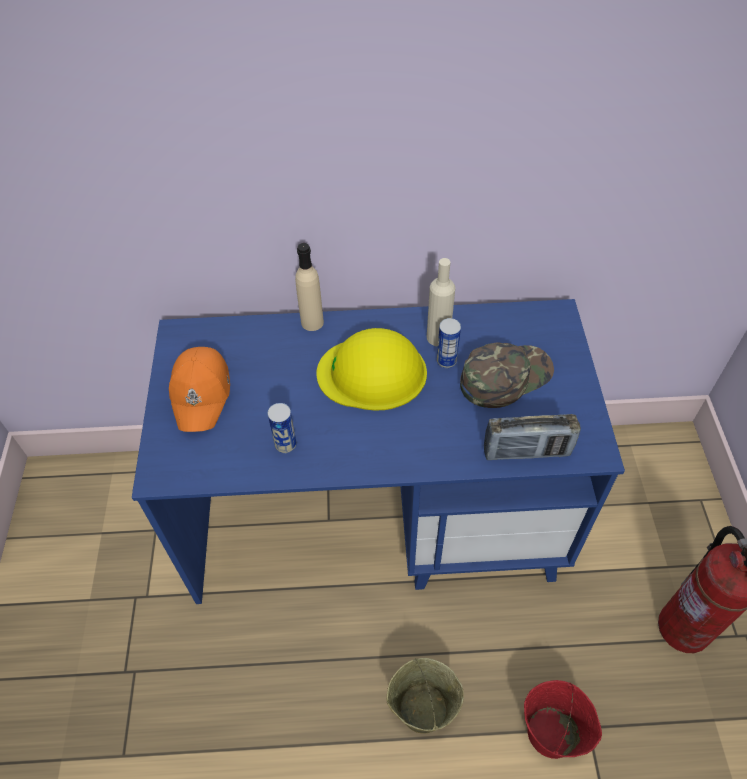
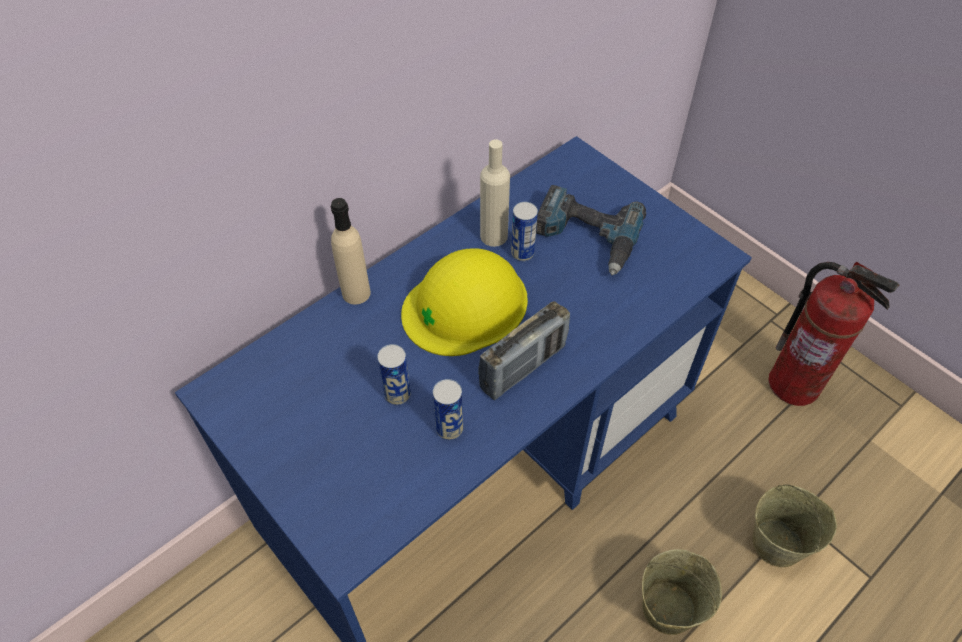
camera: 40 degrees left, 0 degrees up
(202, 393) = (308, 437): orange cap -> none
(276, 402) = (397, 394): none -> can
(505, 376) = (586, 236): green cap -> power drill
(526, 452) = (666, 290): radio -> radio (523, 367)
(552, 733) = (778, 543): red bucket -> beige bucket

